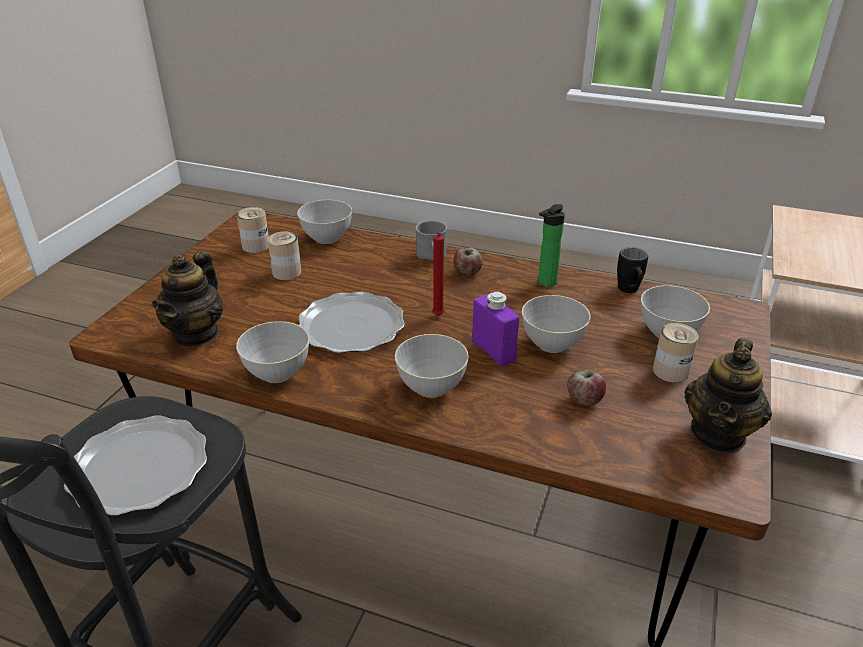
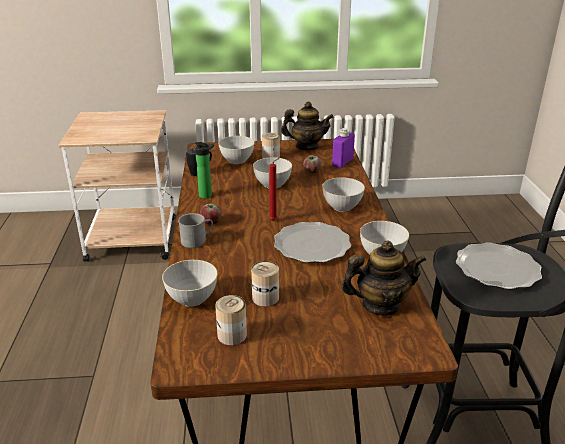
camera: 115 degrees left, 5 degrees down
(493, 351) = (294, 198): purple bottle -> purple bottle (342, 163)

